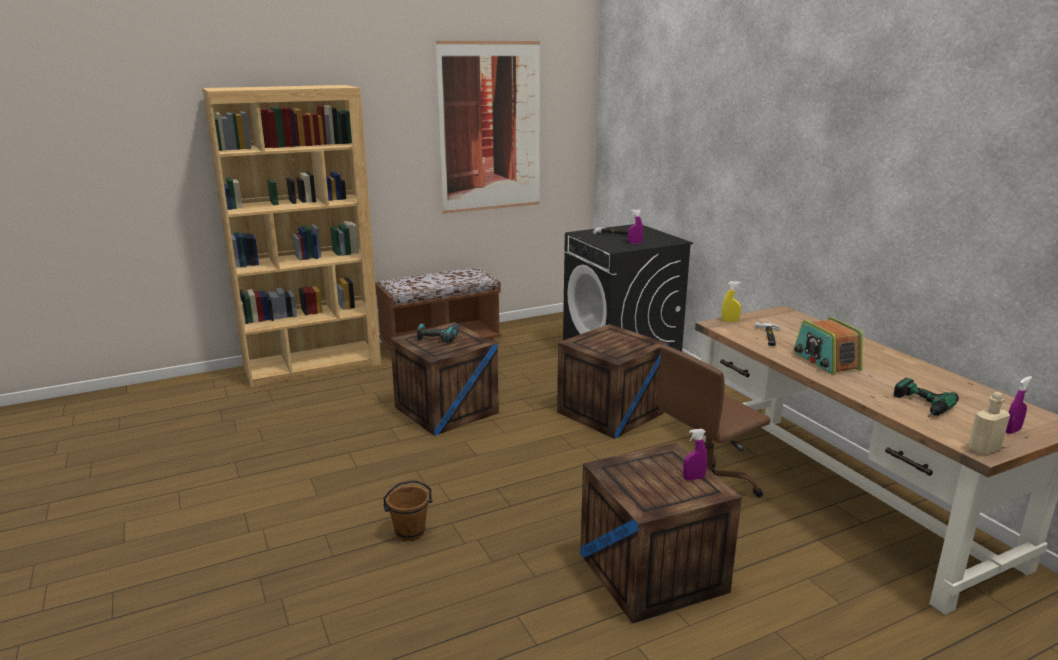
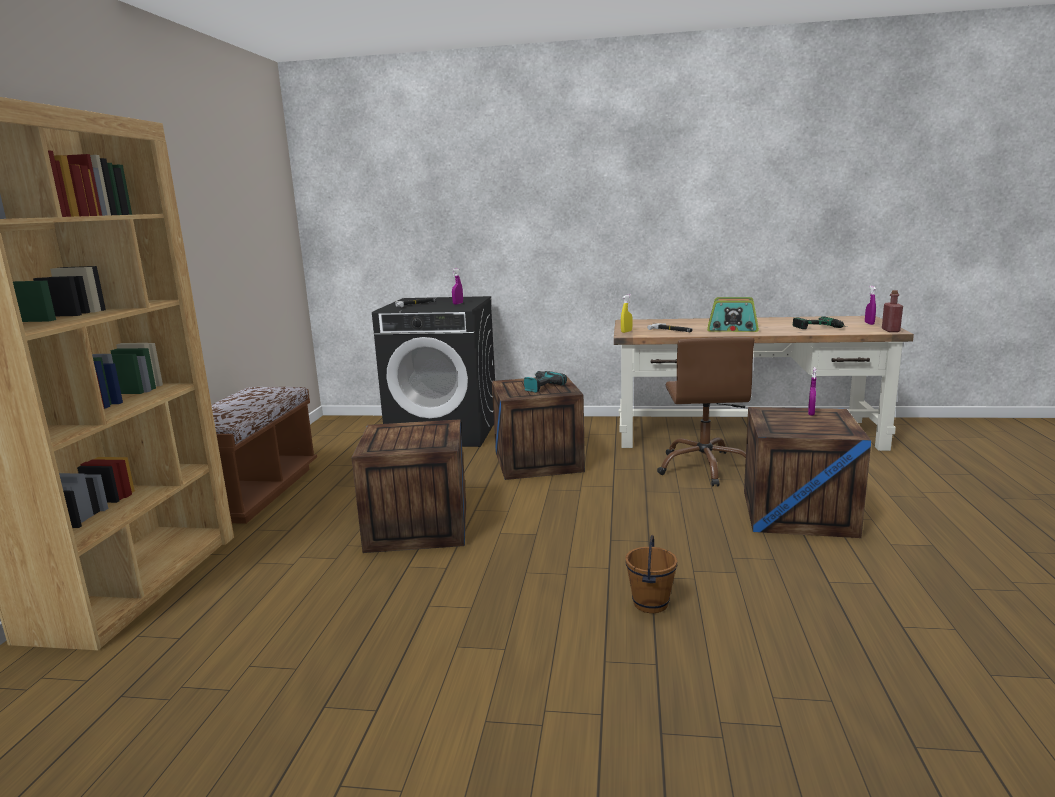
camera: 55 degrees left, 5 degrees down
(439, 337) = (397, 436): power drill -> power drill (540, 387)
(490, 127) = (225, 207): picture -> none
(984, 449) = (890, 330): beige bottle -> red bottle

